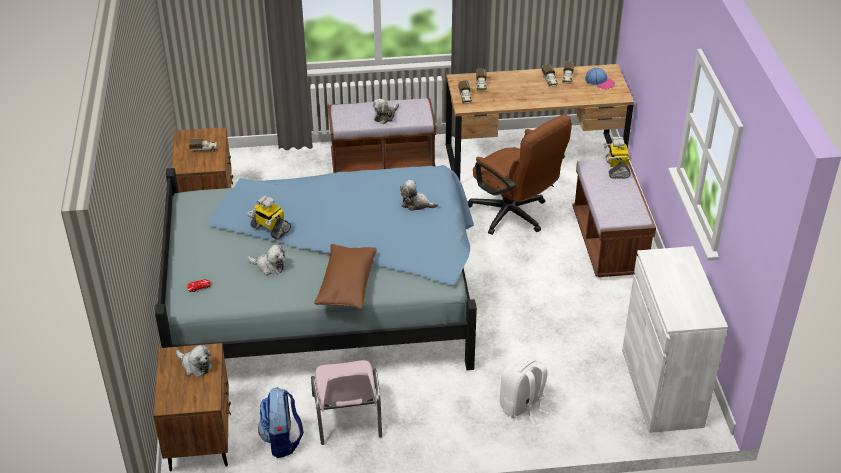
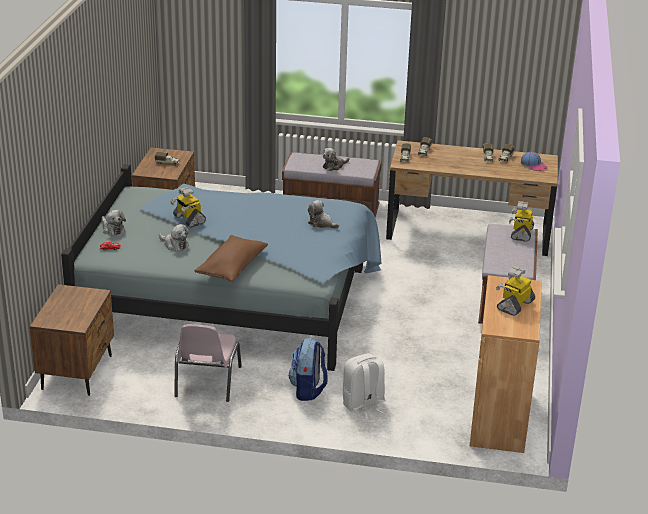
camera: 15 degrees right, 10 degrees down
(195, 365) = (80, 300): plush toy -> plush toy (112, 229)
(282, 440) = (143, 387): backpack -> backpack (308, 390)
(514, 216) = (428, 270): brown office chair -> none
(662, 388) = (499, 416): white cabinet -> brown cabinet
(682, 285) = (514, 305): none -> toy robot

